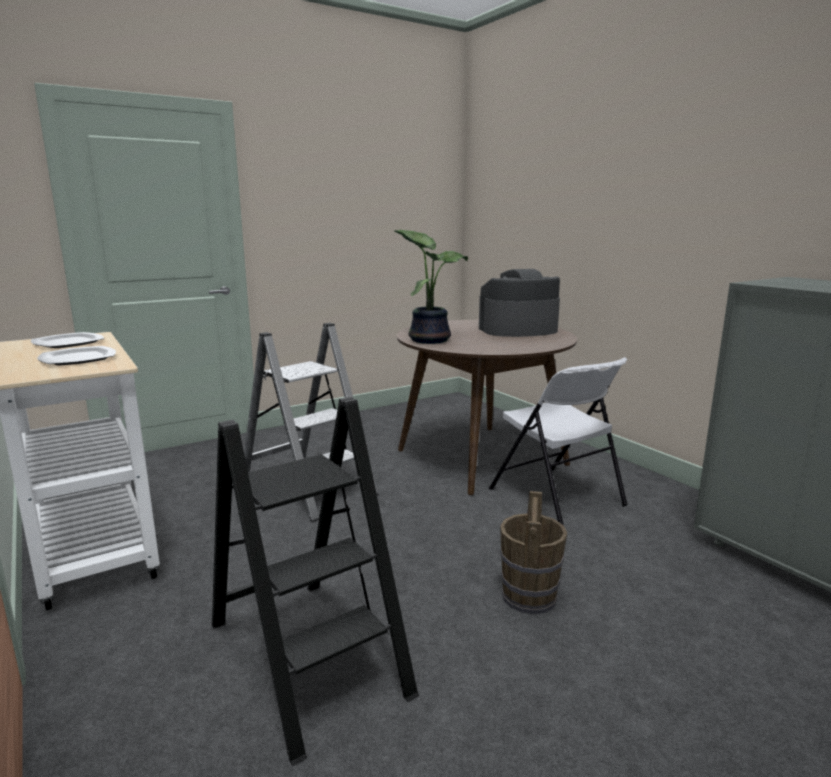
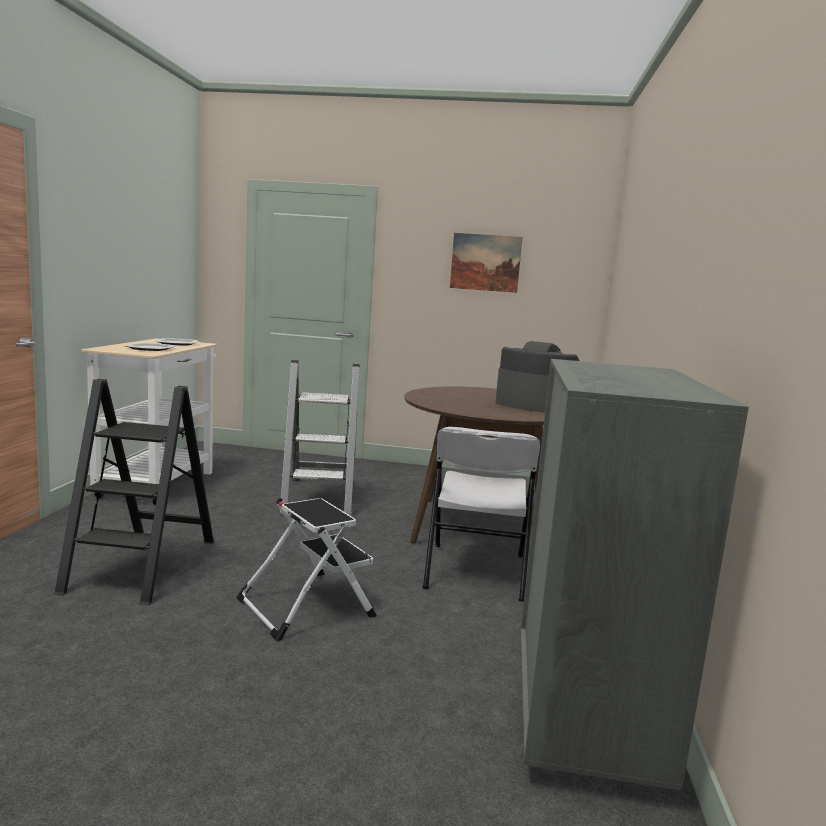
camera: 40 degrees right, 5 degrees down
(359, 192) = (485, 262): none -> picture
(429, 339) = (432, 394): potted plant -> none
(529, 597) = (306, 604): brown bucket -> step ladder

